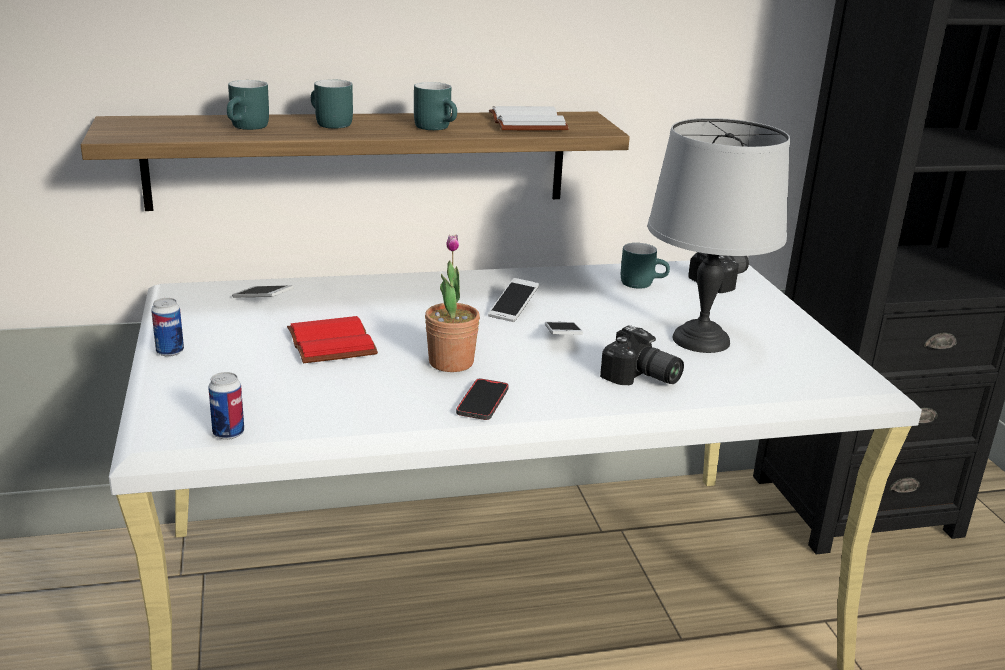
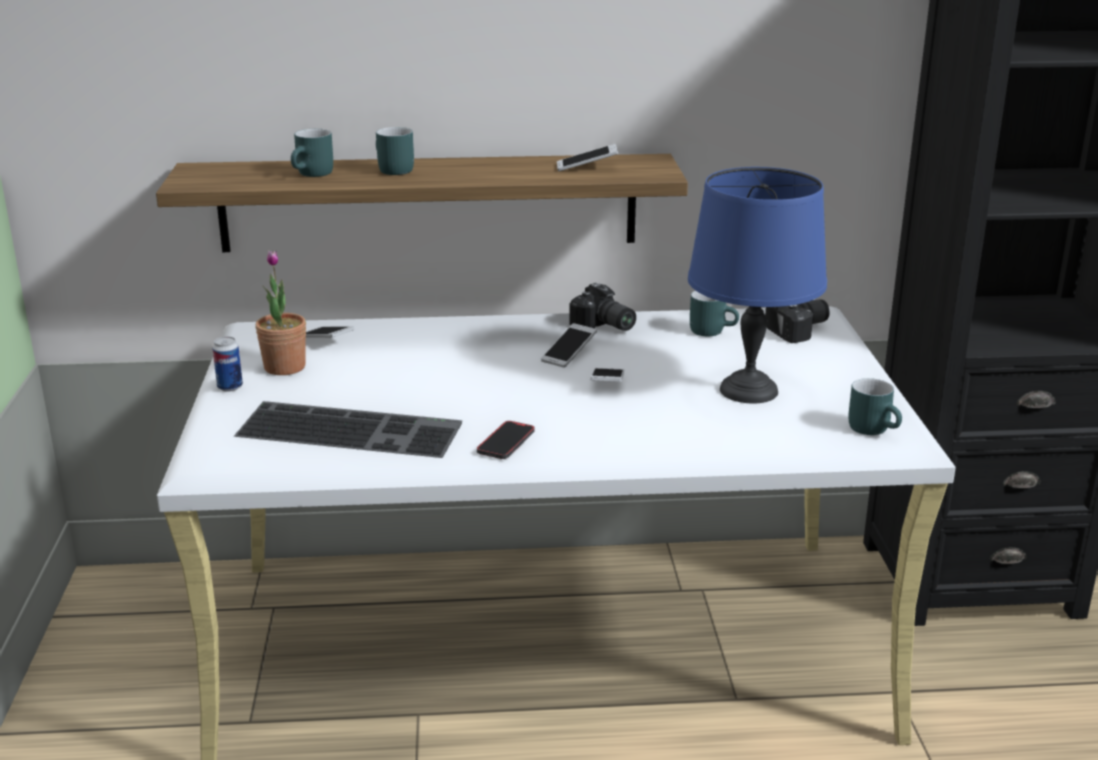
camera: 10 degrees right, 0 degrees up
(228, 433) = (265, 462): can -> none
(316, 393) = (352, 429): none -> keyboard
(328, 343) = (377, 383): red book -> none
(438, 127) = (496, 173): turquoise mug -> turquoise mug (875, 429)
(451, 362) = (488, 405): potted plant -> potted plant (284, 367)
(524, 122) = (587, 167): white book -> phone
(640, 378) = (670, 426): camera -> camera (603, 326)
(702, 340) = (750, 390): grey table lamp -> blue table lamp

